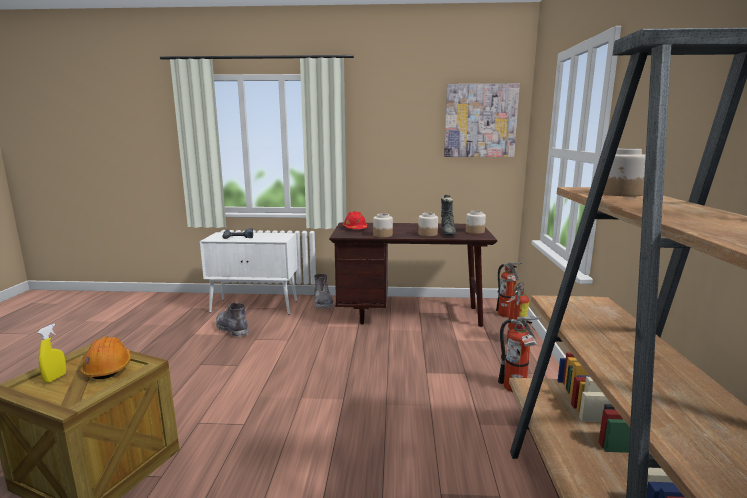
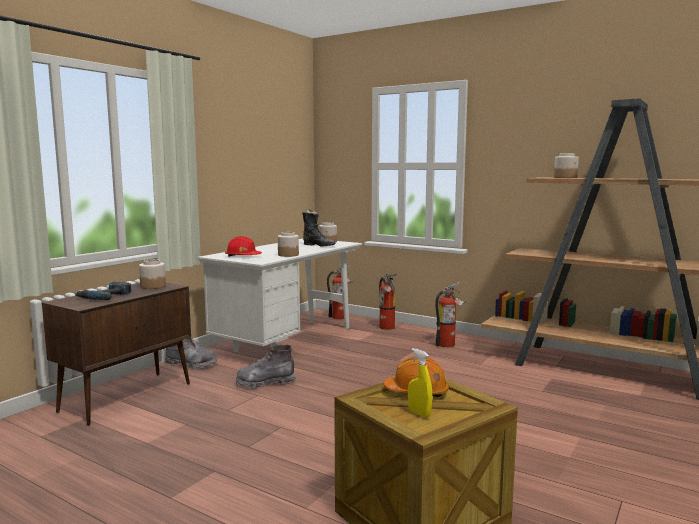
camera: 60 degrees left, 5 degrees down
(232, 329) = (177, 418): grey boot -> grey boot (265, 383)
(255, 306) = (128, 397): white cabinet -> brown cabinet
(409, 315) = (287, 341): brown desk -> white desk
(428, 234) = (311, 248): jar -> jar (153, 286)
(480, 121) = (286, 139): picture -> none

